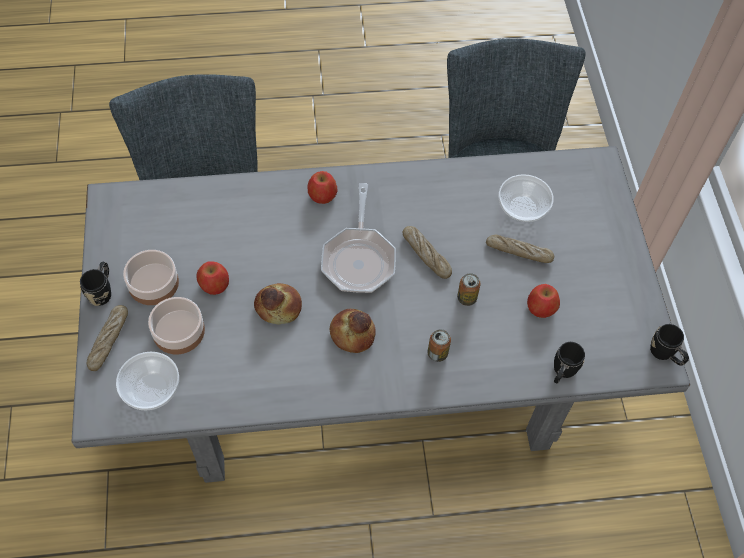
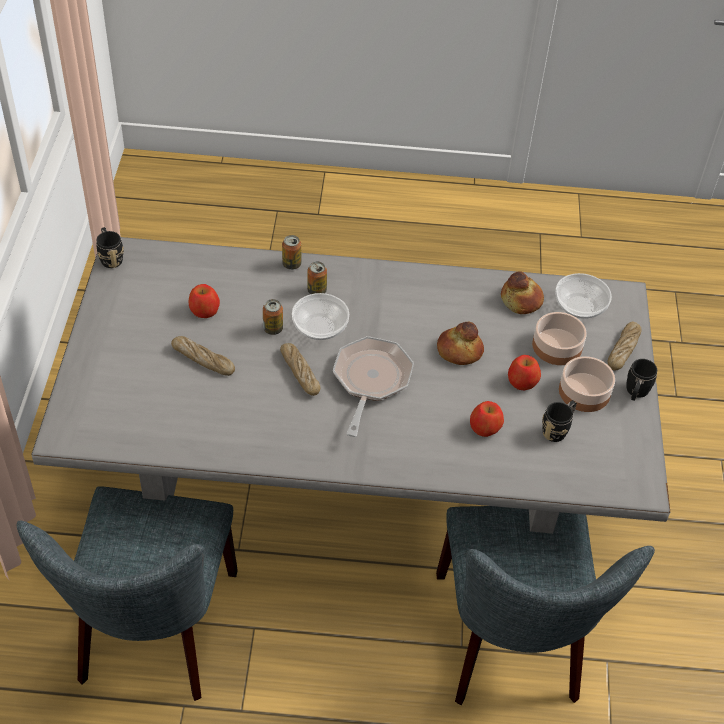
camera: 170 degrees left, 10 degrees down
(322, 194) = (396, 453): apple -> apple (485, 427)
(352, 334) = (392, 318): bread -> bread (521, 300)
(474, 384) = (291, 264): none -> can
(522, 207) = (178, 403): bowl -> bowl (320, 328)
(562, 372) = (210, 260): black mug -> black mug (557, 429)

